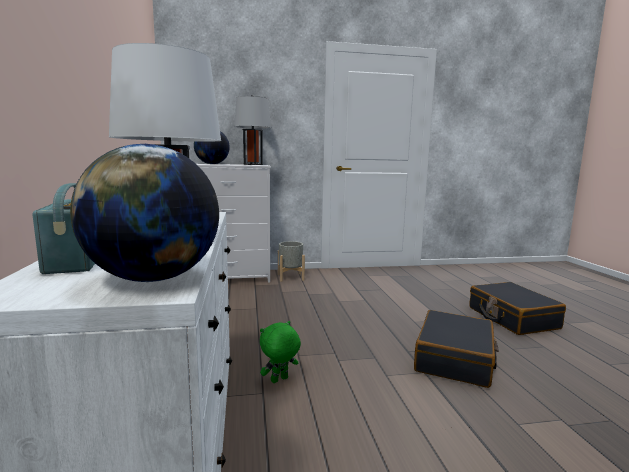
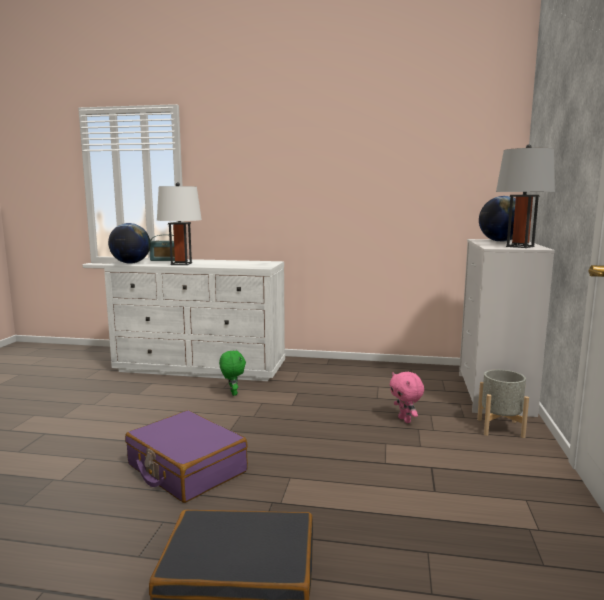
camera: 110 degrees right, 0 degrees up
(296, 298) = (405, 420): none -> pink plush toy
(455, 359) = (186, 469): black suitcase -> purple suitcase

